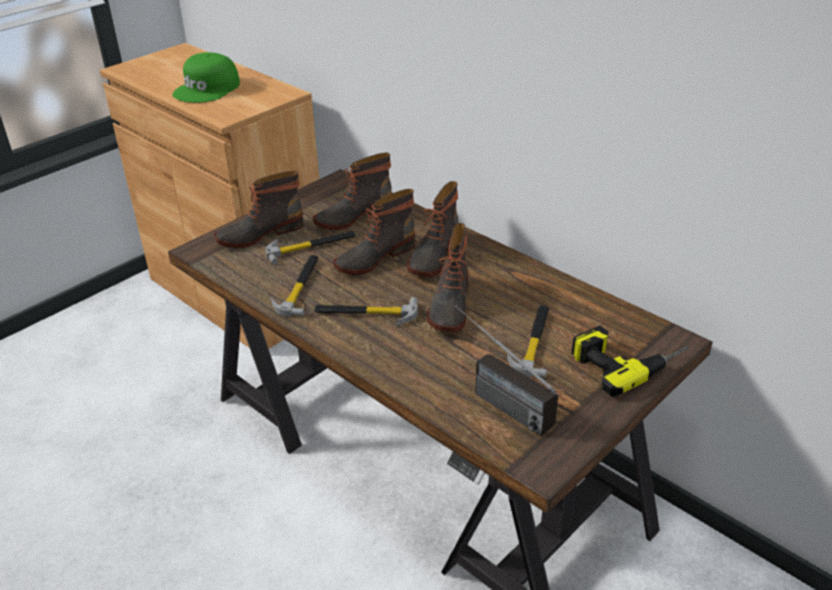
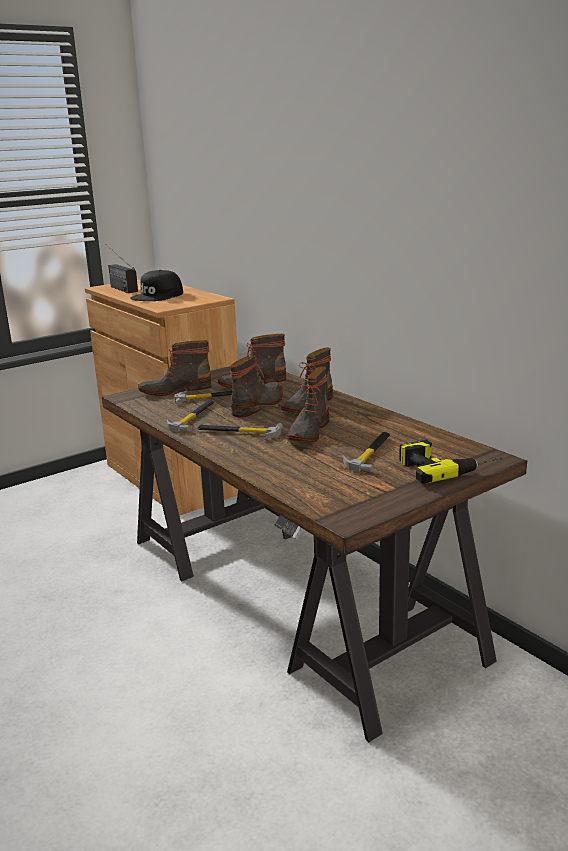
camera: 10 degrees right, 15 degrees down
(208, 89) = (158, 296): green cap -> black cap
(374, 257) = (259, 404): boot -> boot turned 150 degrees clockwise
(494, 399) = (323, 481): radio -> radio (118, 288)

